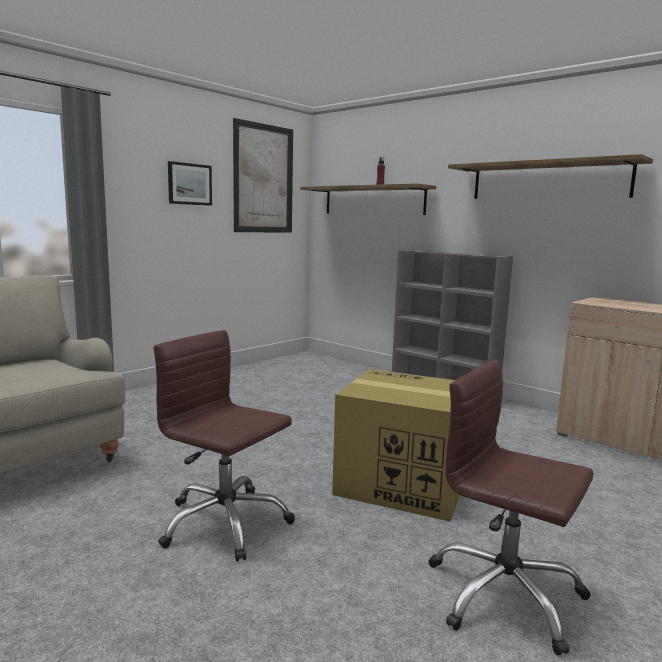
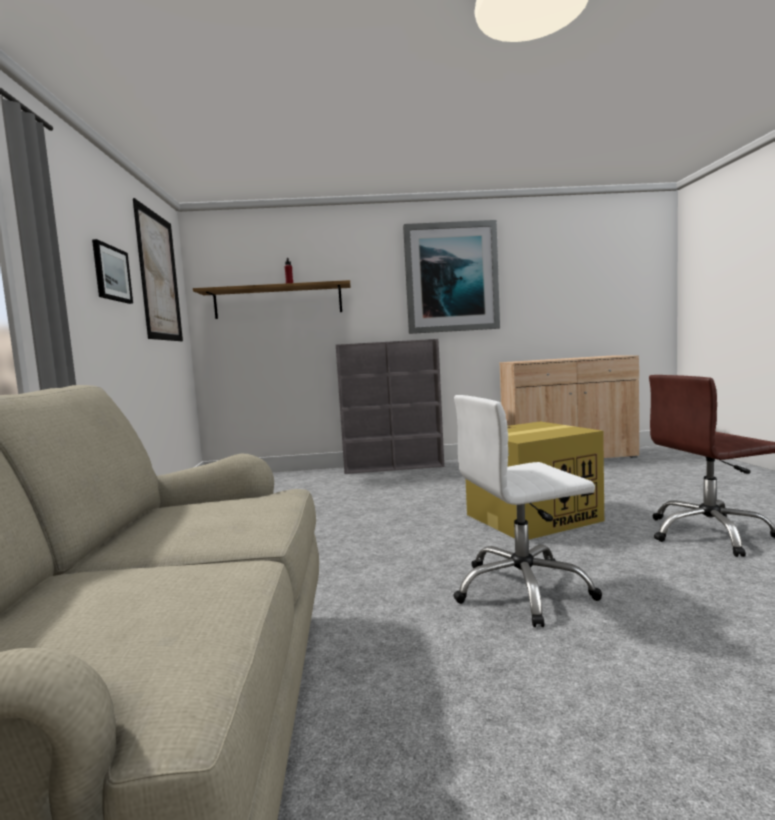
camera: 45 degrees left, 5 degrees down
(225, 523) = (523, 590): brown office chair -> white office chair
(548, 181) = (451, 278): shelf -> picture

